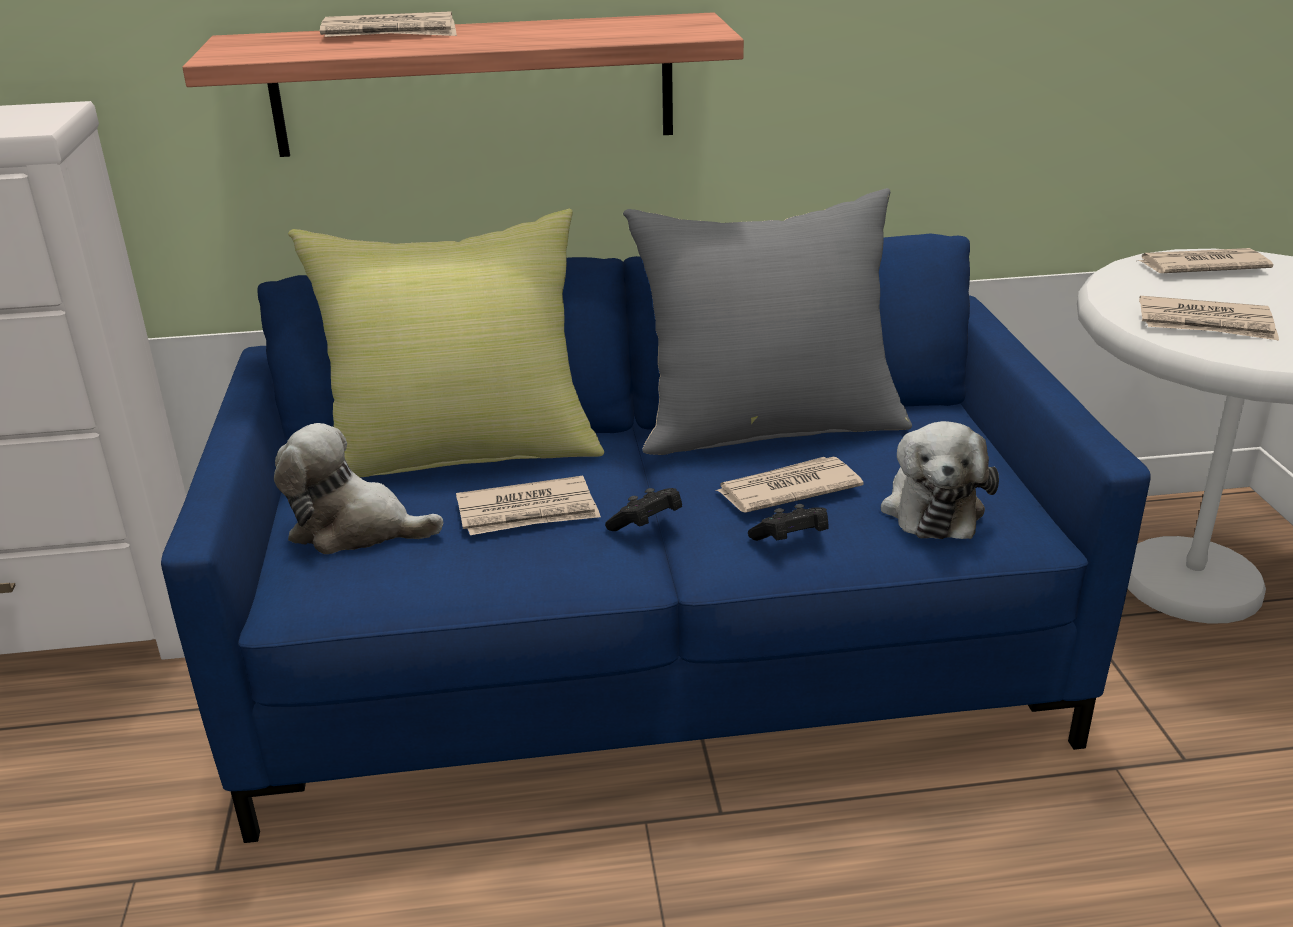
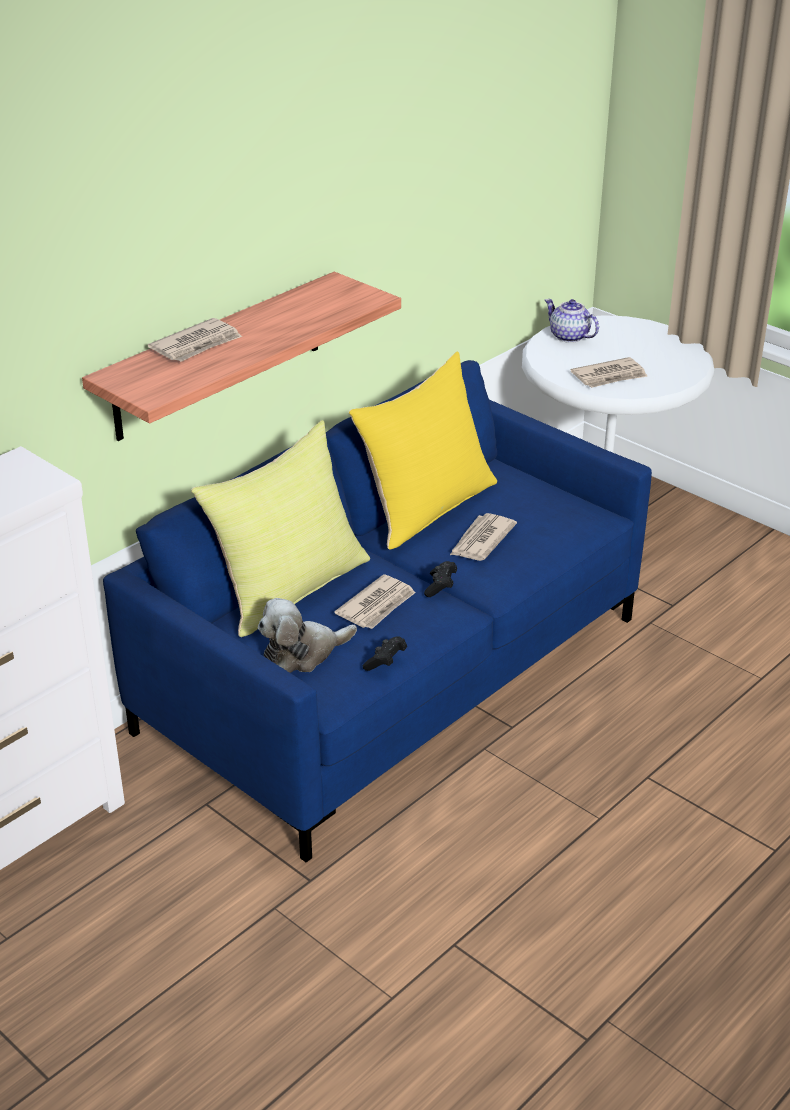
camera: 40 degrees left, 5 degrees up
(769, 426) = (427, 508): grey pillow -> yellow pillow
(791, 540) = (515, 565): black game controller -> black game controller (385, 662)
(932, 507) = (553, 522): plush toy -> none
(1200, 266) = (569, 337): newspaper -> teapot

